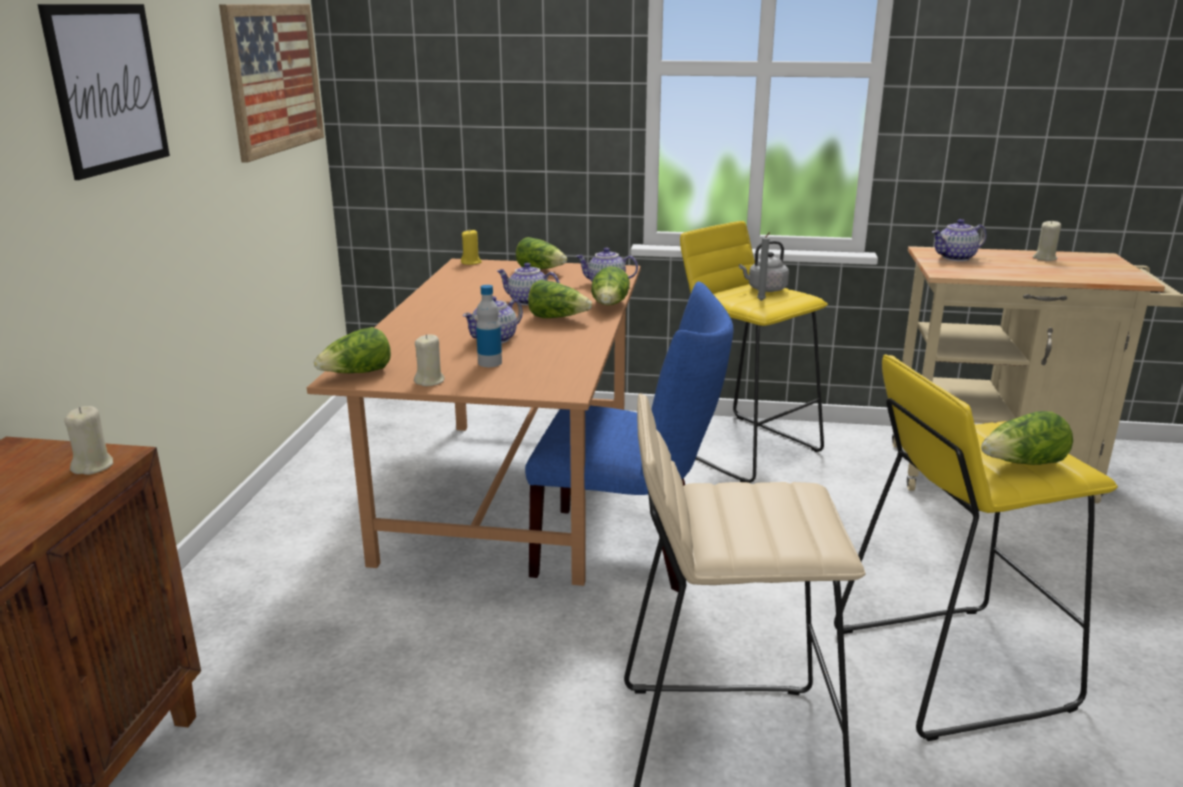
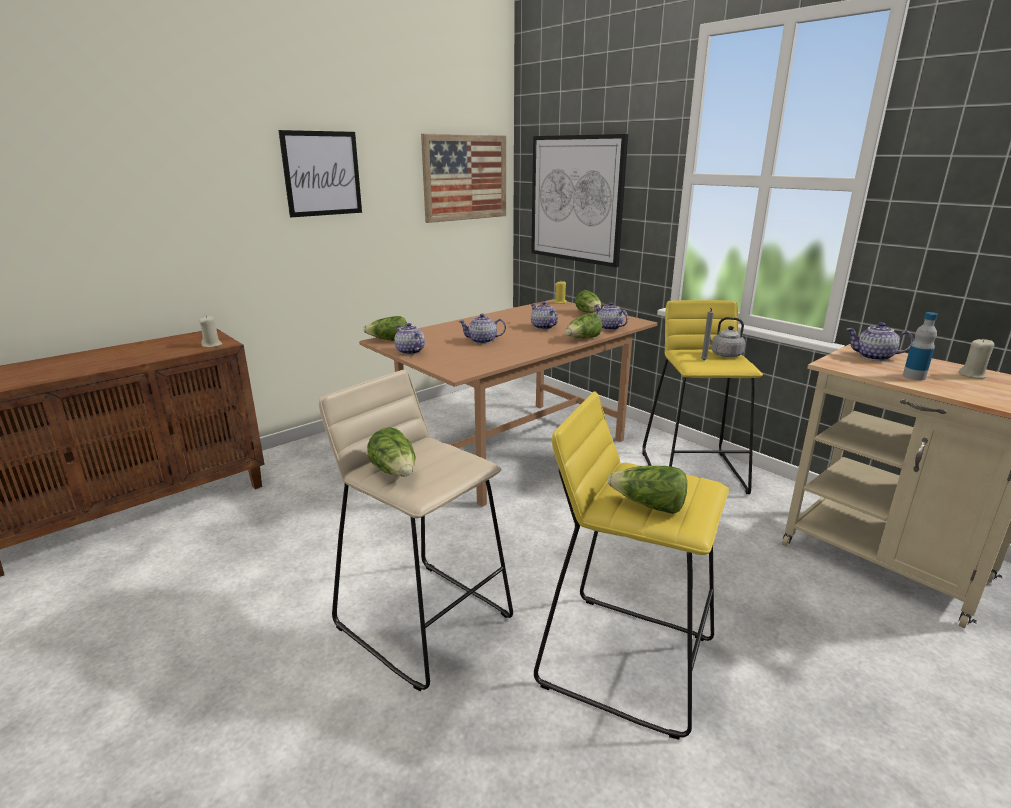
camera: 40 degrees right, 0 degrees up
(430, 381) = (409, 352): beige candle -> teapot
(460, 103) = (576, 199): none -> picture
(490, 363) = (454, 351): bottle -> bottle (914, 377)
(557, 318) = (538, 338): lettuce -> lettuce (395, 472)
(628, 550) = (531, 500): blue chair -> none

